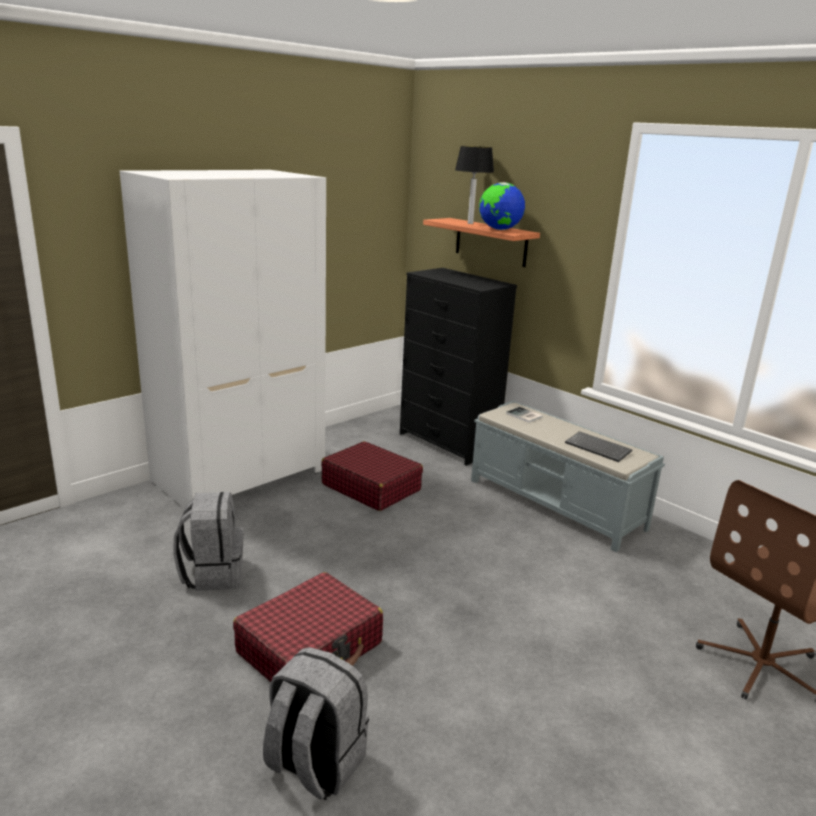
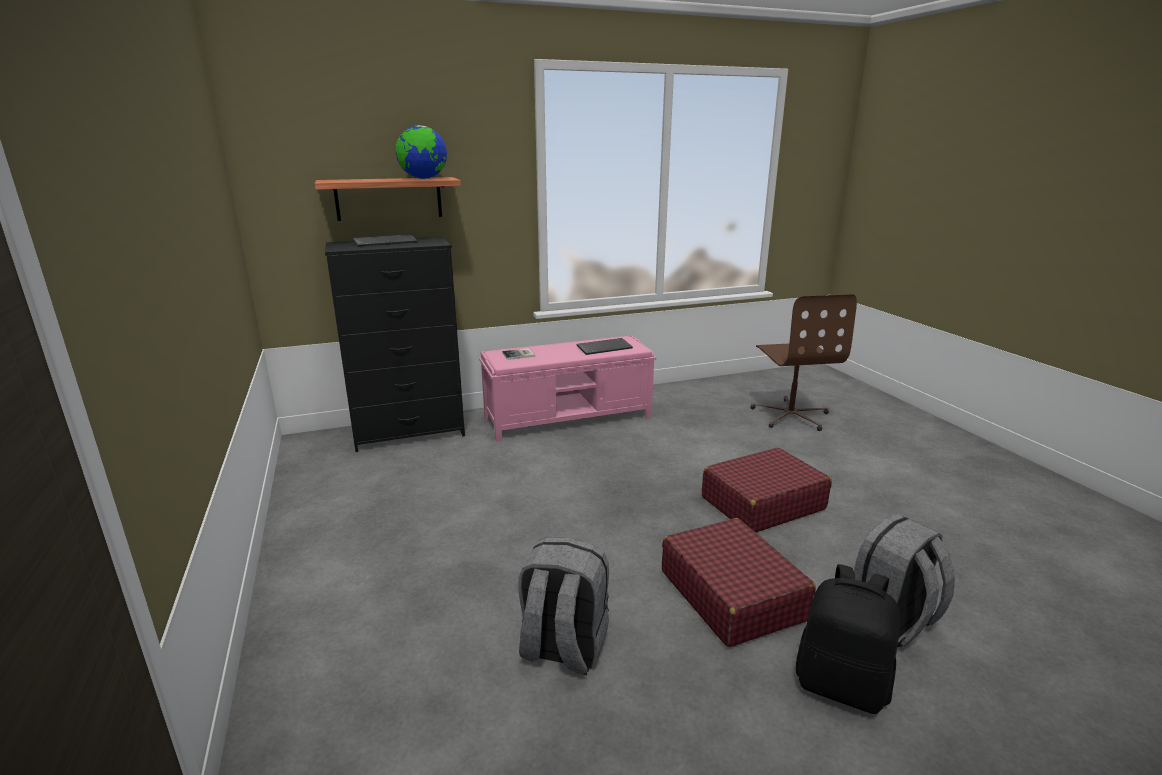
camera: 65 degrees left, 0 degrees up
(212, 726) = (841, 685): none -> black backpack
(240, 474) = (324, 587): white wardrobe -> none
(371, 487) = (457, 496): red suitcase -> red suitcase (762, 503)
(463, 277) = (386, 242): none -> keyboard
(470, 223) = (371, 179): table lamp -> none
(556, 504) = (569, 417): grey bench -> pink bench

